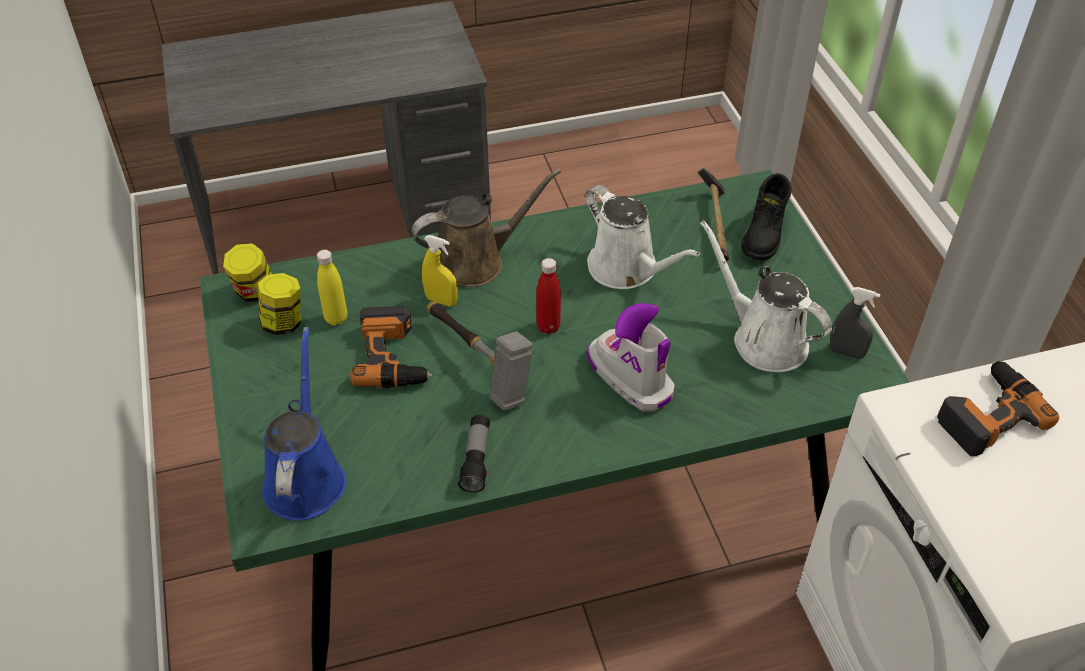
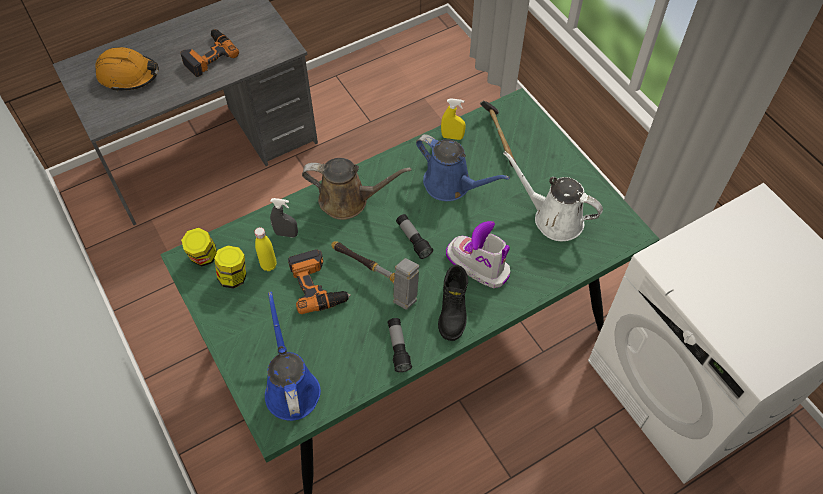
camera: 15 degrees left, 10 degrees up
(248, 71) = (128, 75): none -> orange hard hat
(441, 300) = (336, 236): yellow spray bottle -> yellow spray bottle (452, 137)
(475, 261) = (348, 200): brown watering can -> brown watering can turned 45 degrees clockwise
(548, 327) = (413, 240): red bottle -> flashlight
(627, 269) = (451, 184): white watering can -> blue watering can
(765, 235) = (533, 139): black boot -> black boot (453, 310)
(846, 352) = (607, 216): grey spray bottle -> grey spray bottle (286, 234)
(987, 413) = (711, 251): power drill -> power drill (208, 56)

